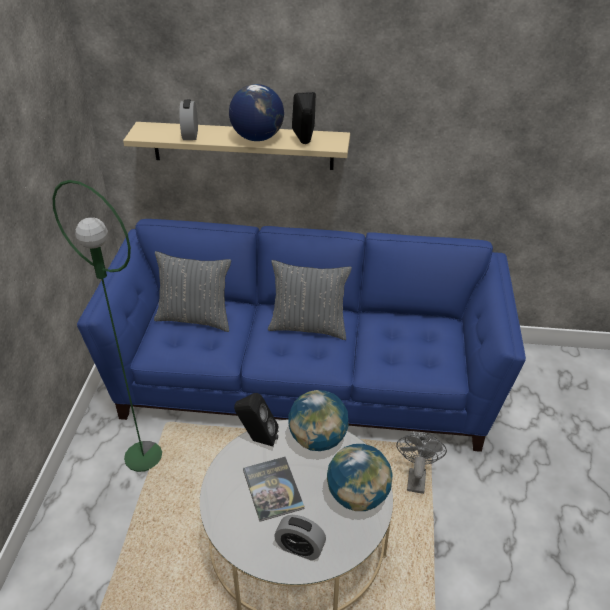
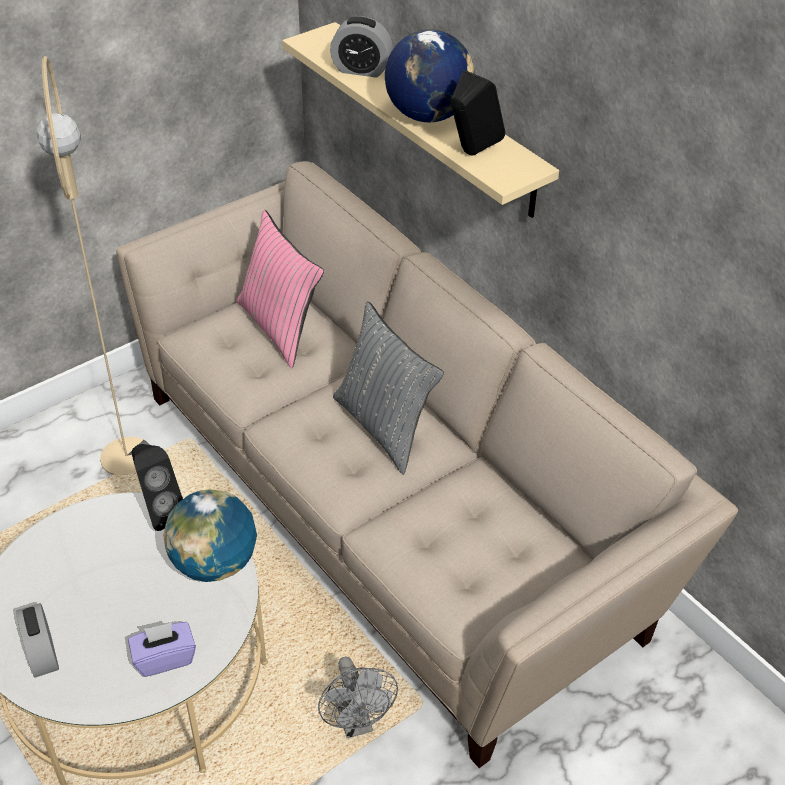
camera: 45 degrees right, 5 degrees up
(143, 456) = (127, 457): green floor lamp -> beige floor lamp
(190, 134) = (361, 70): alarm clock -> alarm clock turned 120 degrees counterclockwise
(195, 318) = (280, 327): grey pillow -> pink pillow
(273, 489) = (102, 574): book -> none
(306, 378) = (392, 503): blue sofa -> beige sofa
(358, 496) = (164, 658): globe -> purple tissue box
(416, 477) = (356, 723): grey fan -> grey fan turned 105 degrees clockwise

